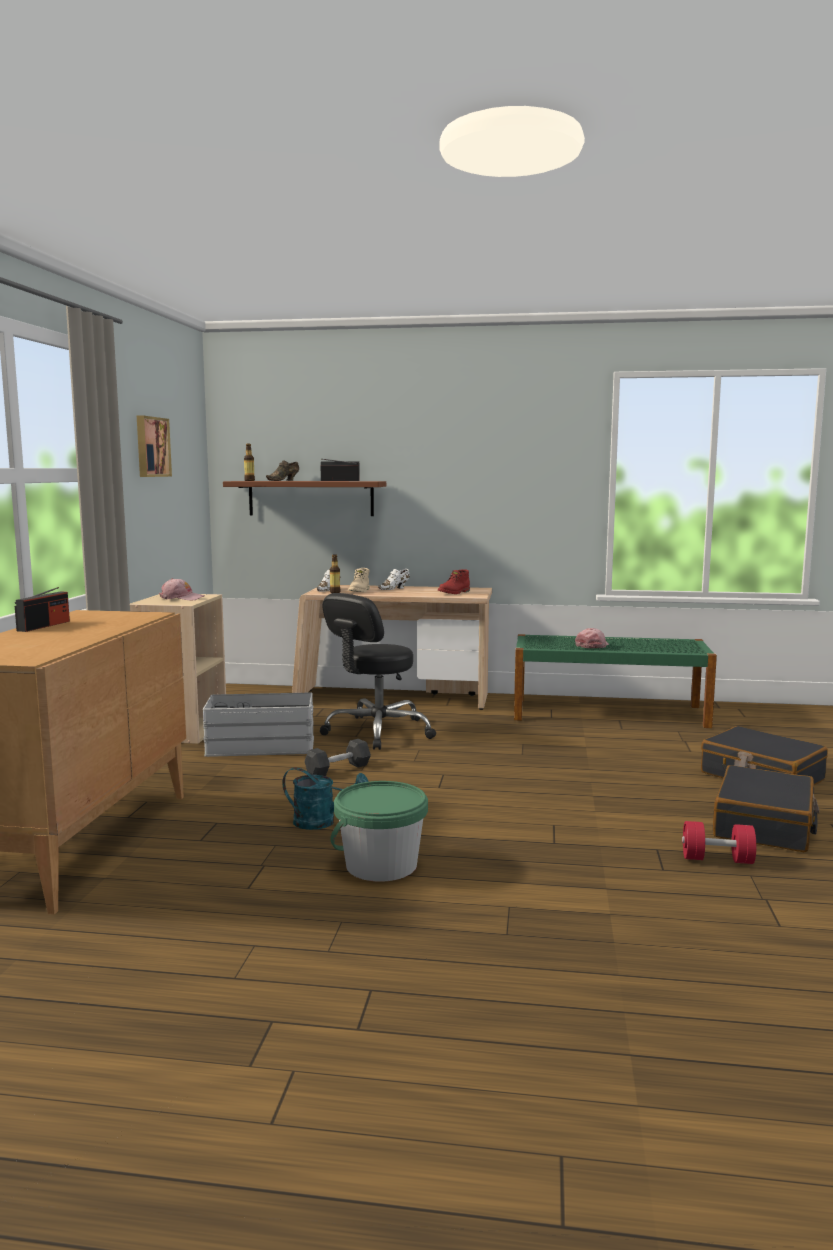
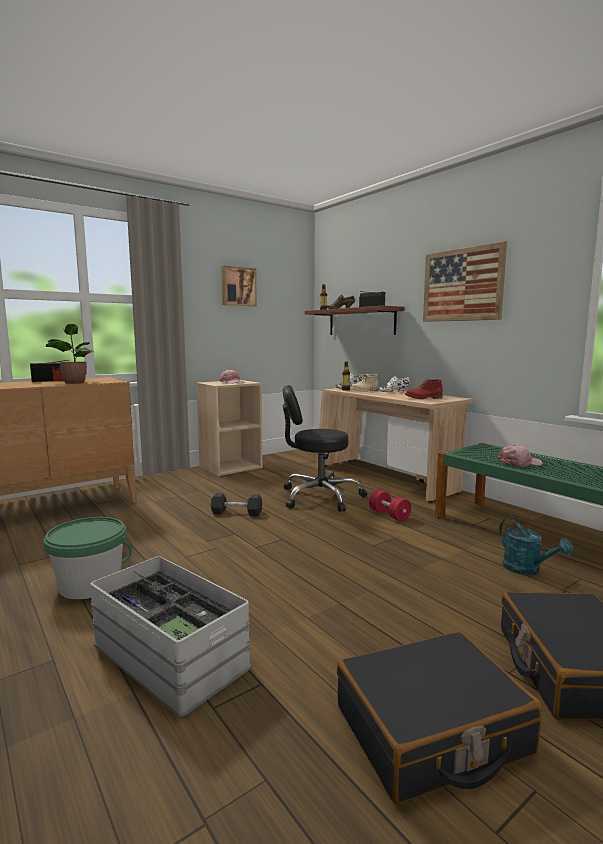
camera: 45 degrees right, 0 degrees up
(108, 623) = (74, 382): none -> potted plant
(260, 746) = (239, 486): grey storage box -> grey storage box (168, 656)
(322, 822) = (143, 542): turquoise watering can -> turquoise watering can (527, 570)
(469, 461) = (462, 285): none -> picture
(717, 859) = (282, 734): red dumbbell -> red dumbbell (389, 515)

